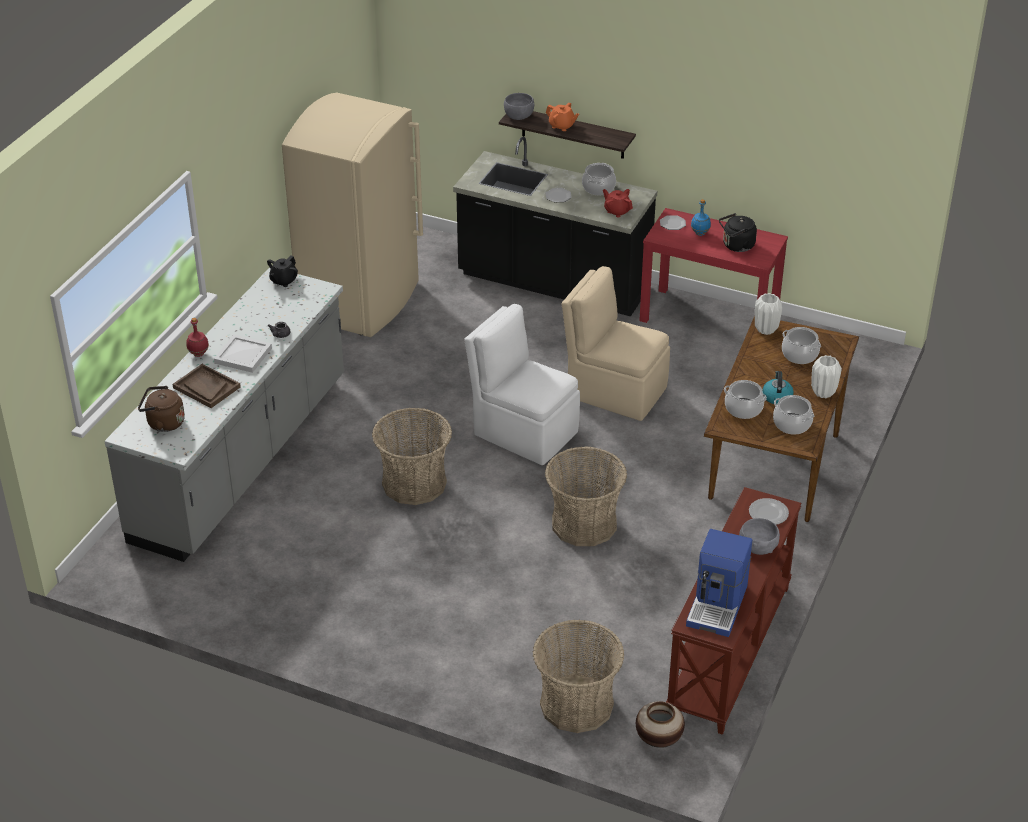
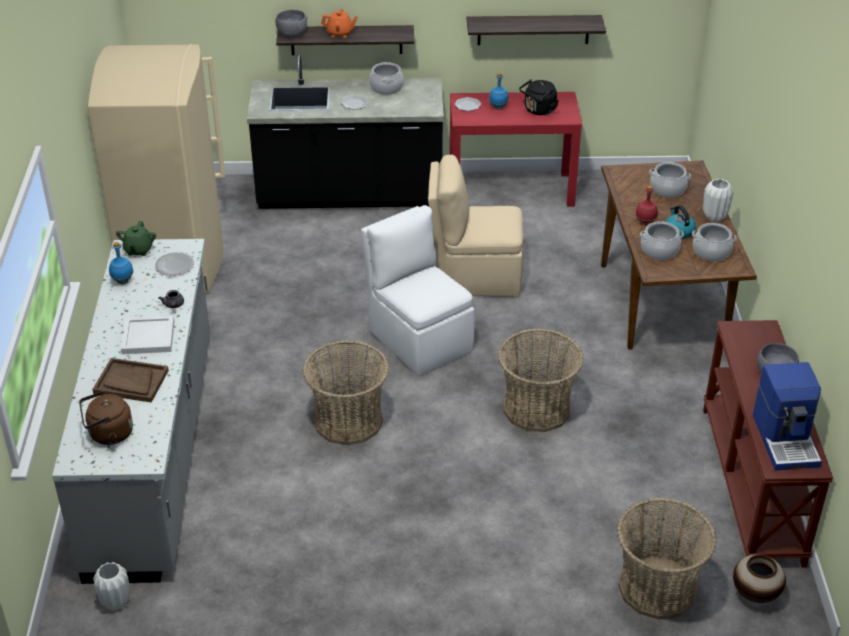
camera: 25 degrees left, 0 degrees up
(198, 354) = (97, 349): red bottle -> red bottle (645, 223)
(254, 303) = (122, 281): none -> blue bottle
(283, 281) = (138, 250): black teapot -> green teapot
(523, 432) = (419, 339): white chair -> white chair turned 45 degrees clockwise
(617, 211) = (419, 104): red teapot -> none
(750, 164) = (533, 29): none -> shelf
(765, 330) = (621, 176): white vase -> white vase (115, 602)
(768, 513) = (758, 338): plate -> plate (175, 265)

